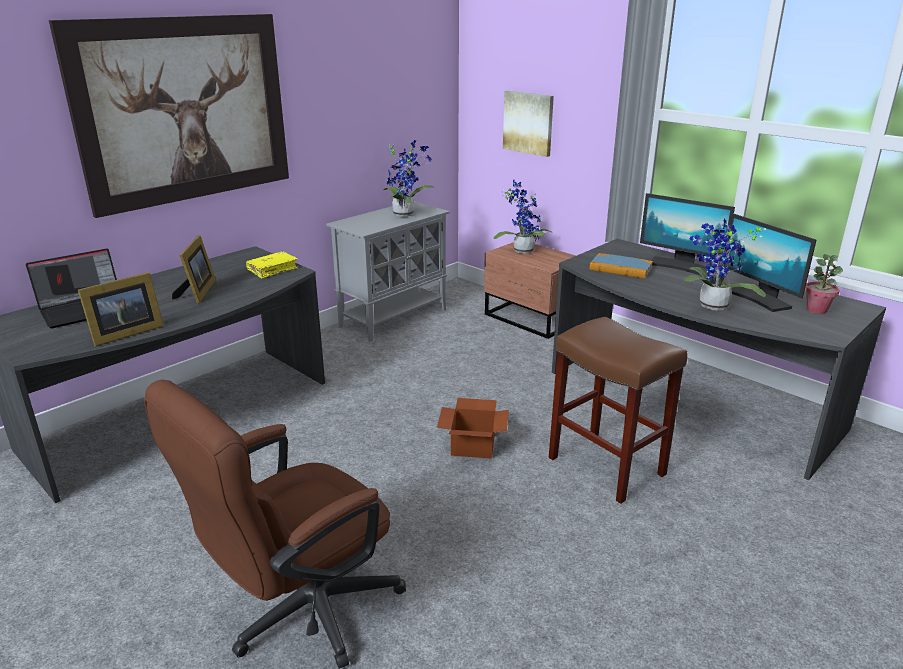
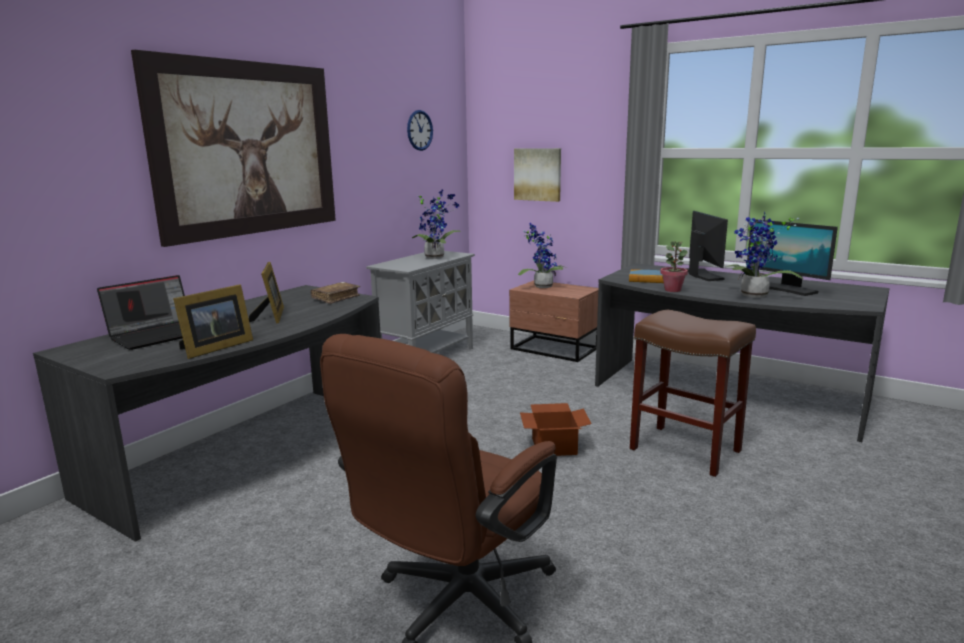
camera: 10 degrees left, 10 degrees down
(272, 270) = (336, 298): yellow book -> brown book
(396, 70) = (419, 130): none -> wall clock
(679, 266) = (702, 275): monitor -> monitor turned 120 degrees counterclockwise
(816, 310) = (838, 292): potted plant -> potted plant (672, 290)

